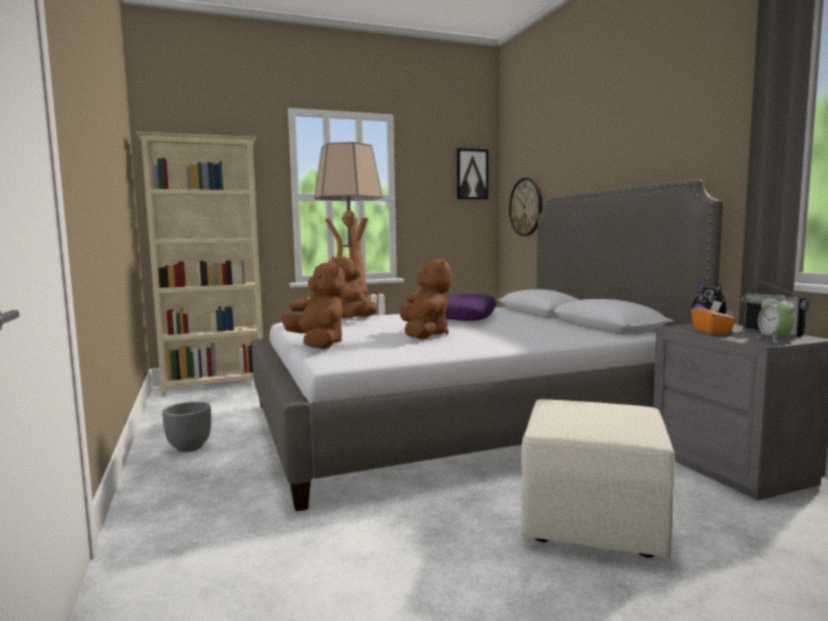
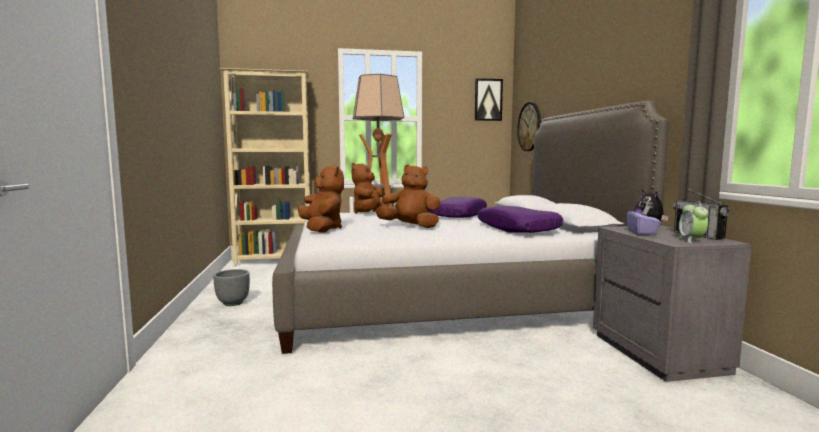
camera: 10 degrees right, 0 degrees up
(425, 335) = (410, 226): brown plush toy -> brown plush toy turned 75 degrees counterclockwise
(554, 332) = (518, 229): none -> purple pillow
(594, 522) = (509, 384): beige ottoman -> none
(712, 332) = (642, 233): orange tissue box -> purple tissue box

